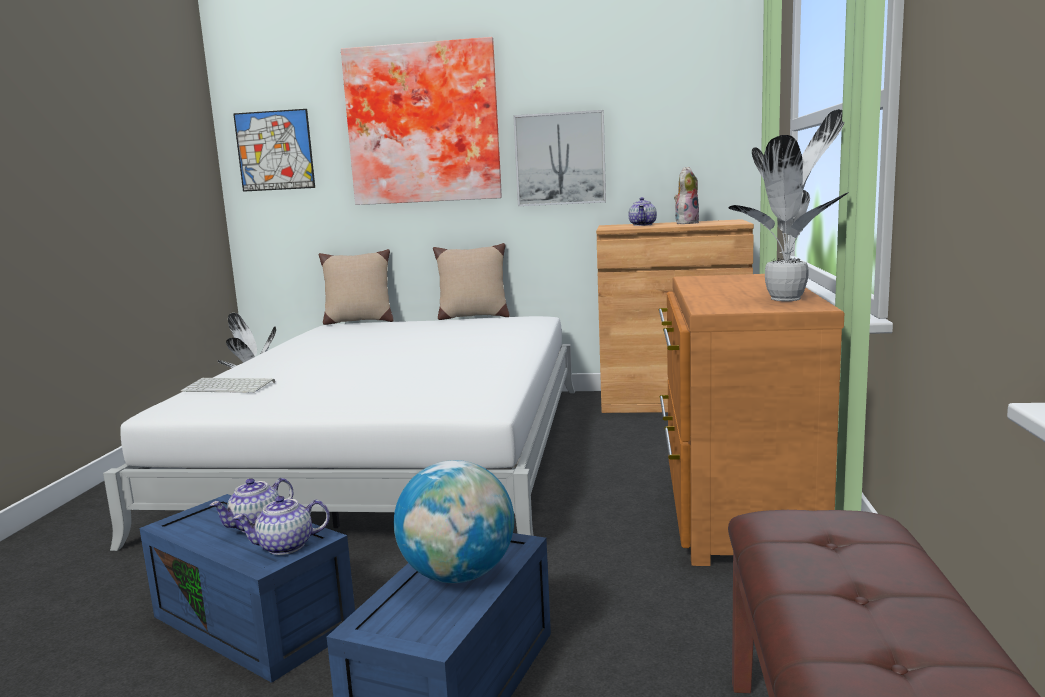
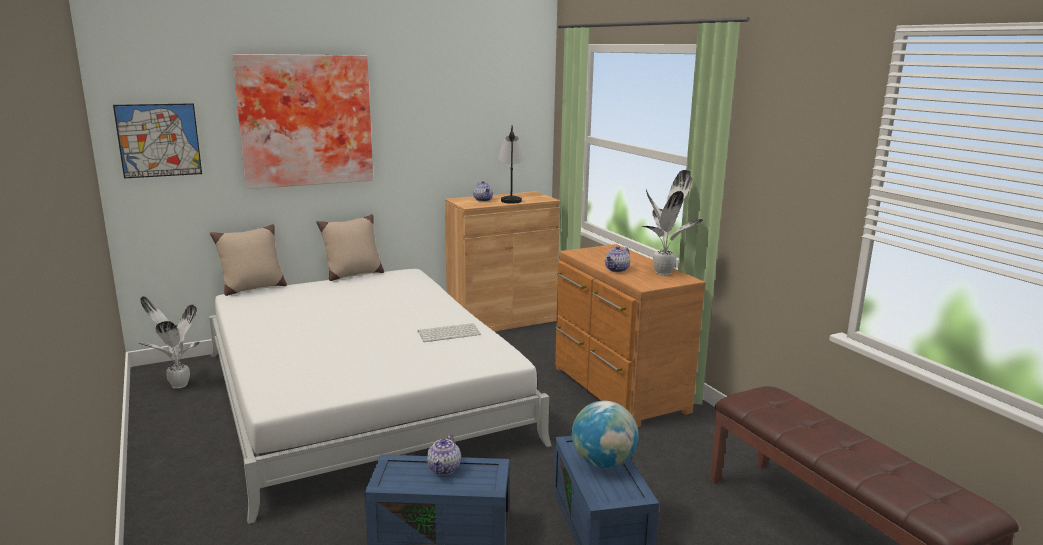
camera: 35 degrees left, 5 degrees up
(230, 386) = (283, 373): keyboard -> keyboard (449, 333)
(285, 546) = (486, 475): teapot -> teapot (617, 270)
(560, 159) = (415, 149): picture -> none
(686, 223) = (511, 198): plush toy -> table lamp

